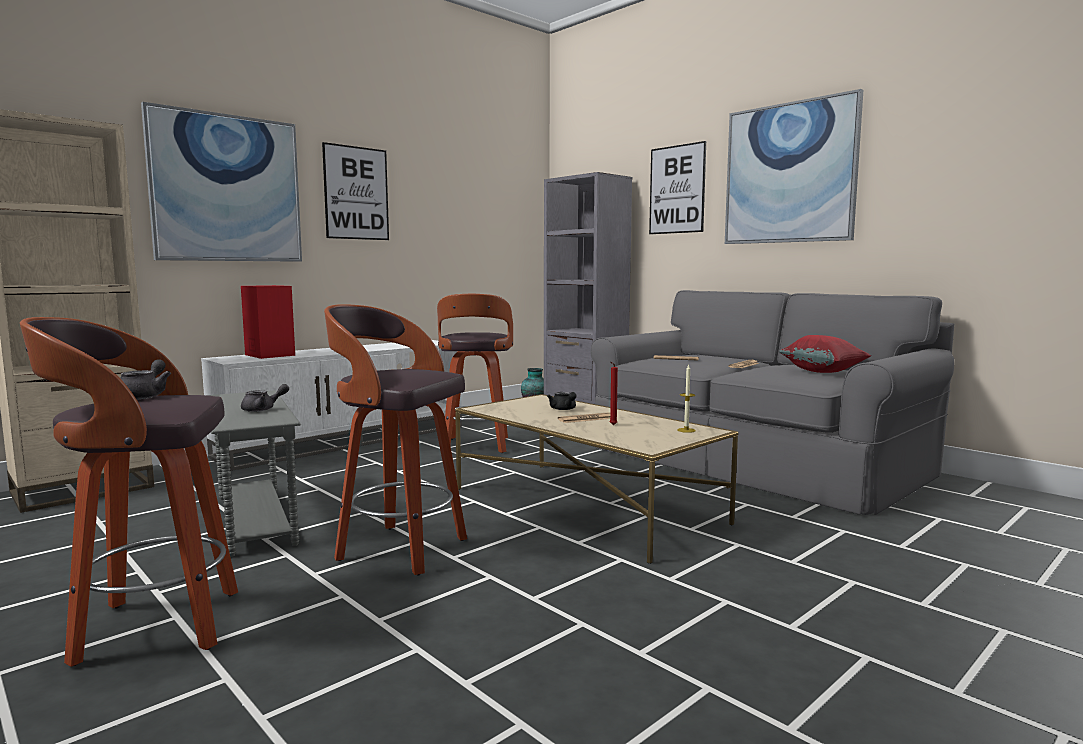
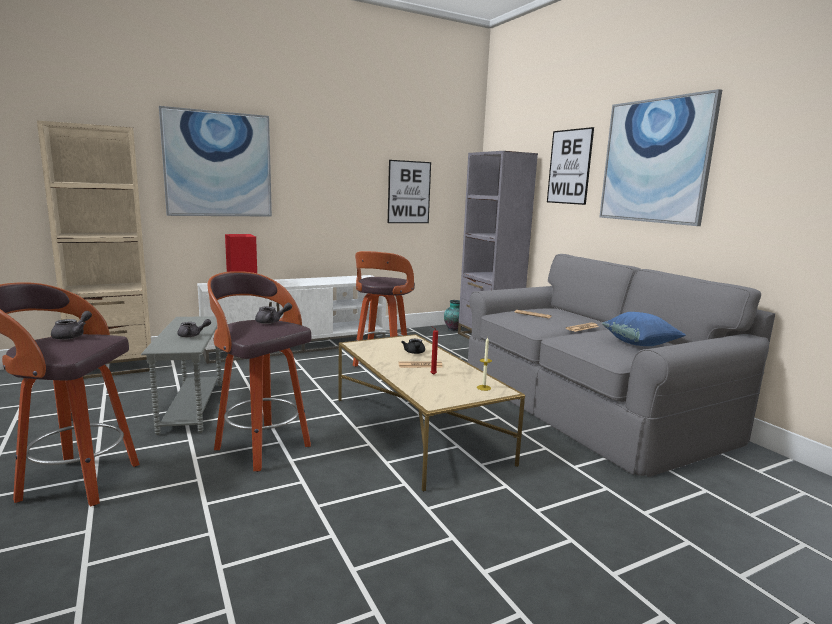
camera: 15 degrees right, 5 degrees up
(356, 193) = (316, 165): picture -> picture (409, 192)
(409, 368) = (272, 322): none -> grey teapot
(823, 372) = (640, 344): red pillow -> blue pillow

